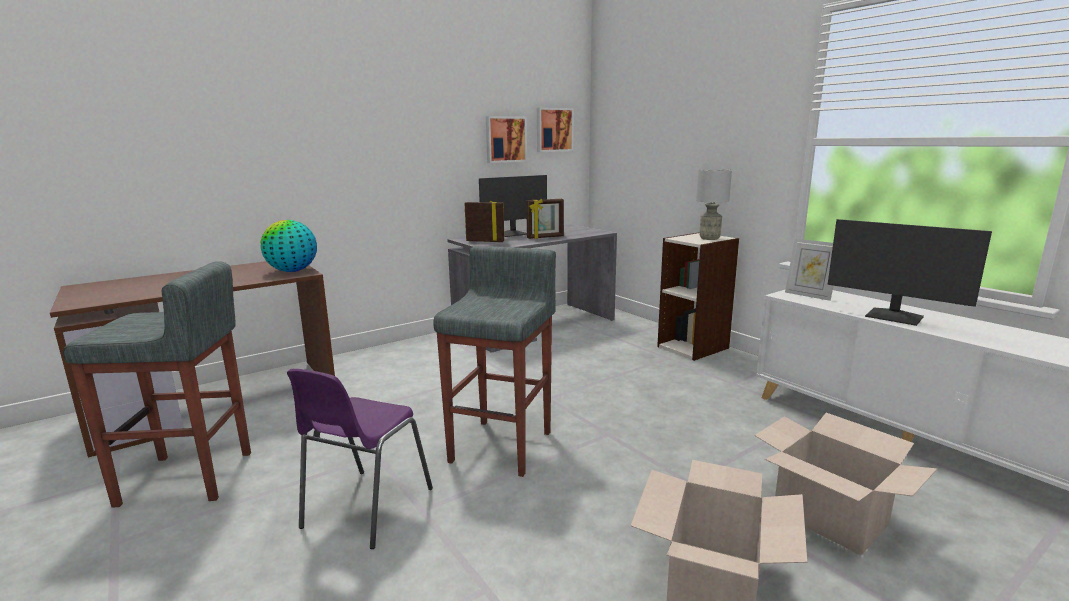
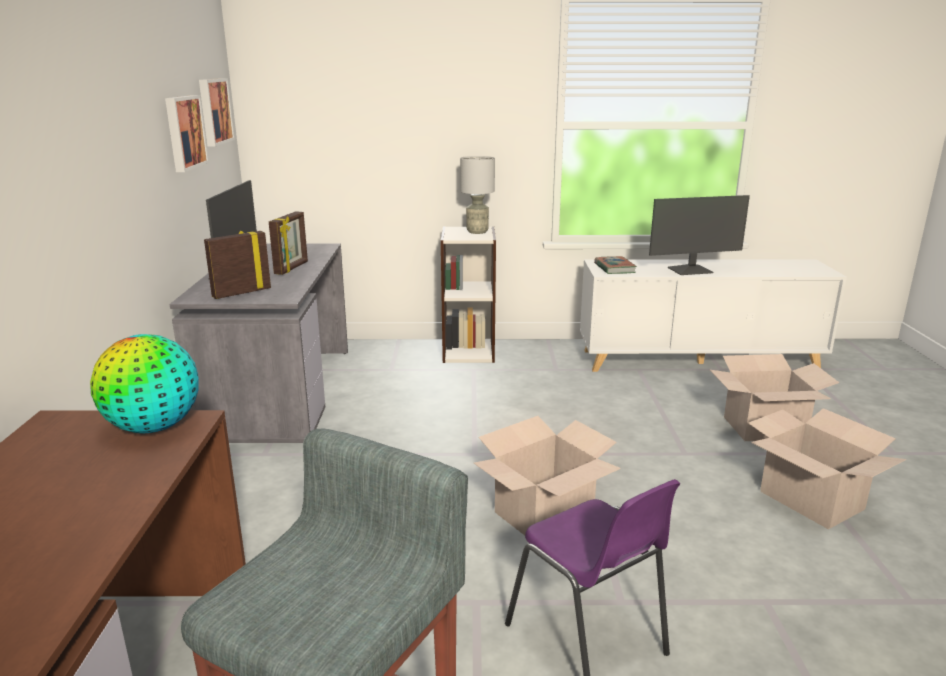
camera: 55 degrees left, 5 degrees up
(503, 446) = (543, 513): grey stool -> cardboard box
(808, 295) = (614, 268): picture frame -> book

